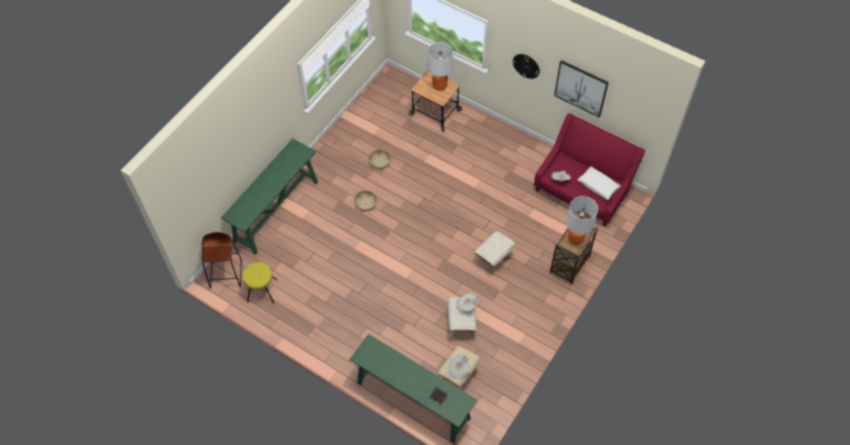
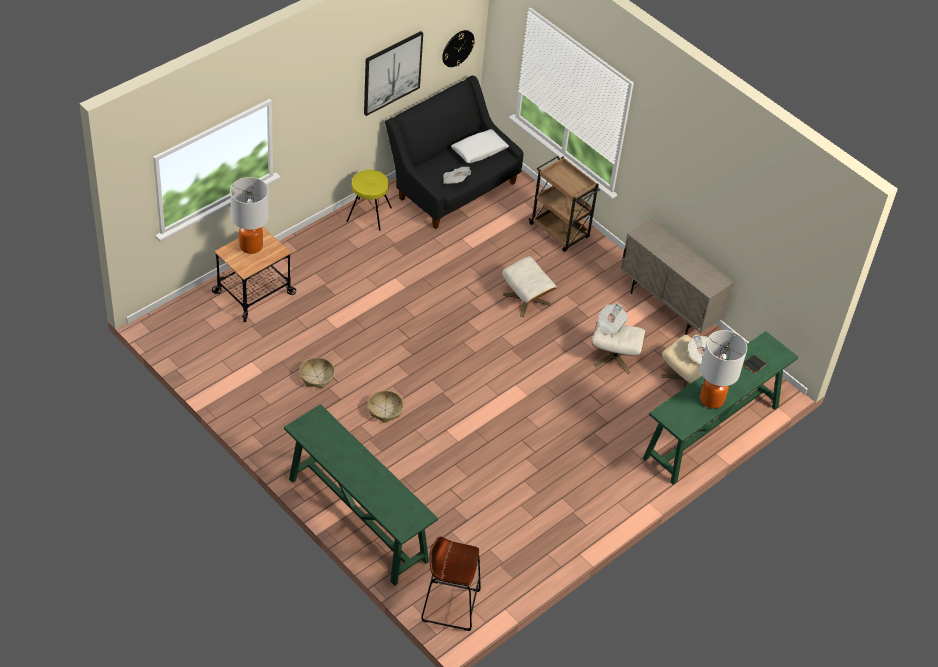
camera: 80 degrees left, 10 degrees down
(262, 290) = (494, 564): yellow stool -> yellow stool (368, 214)
(523, 351) = (668, 308): none -> beige cabinet
(526, 66) = (325, 112): wall clock -> wall clock (457, 48)
(576, 238) = (568, 180): table lamp -> table lamp (712, 399)
(582, 190) = (452, 186): red sofa -> black sofa

